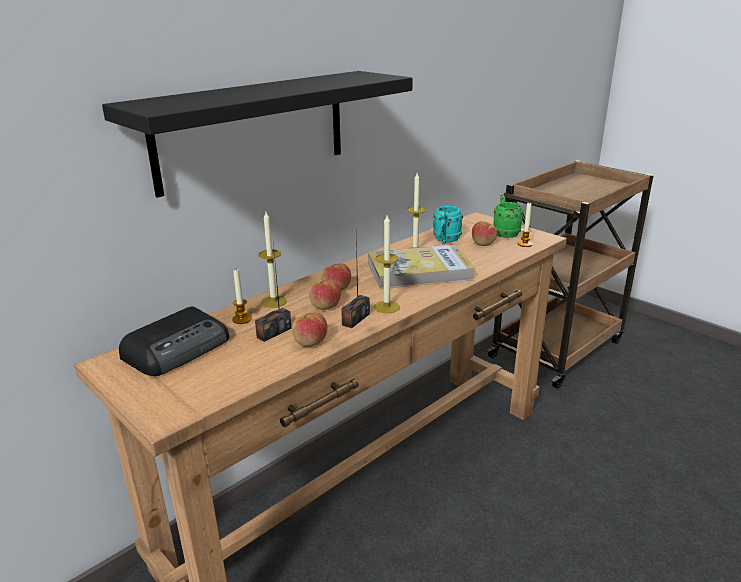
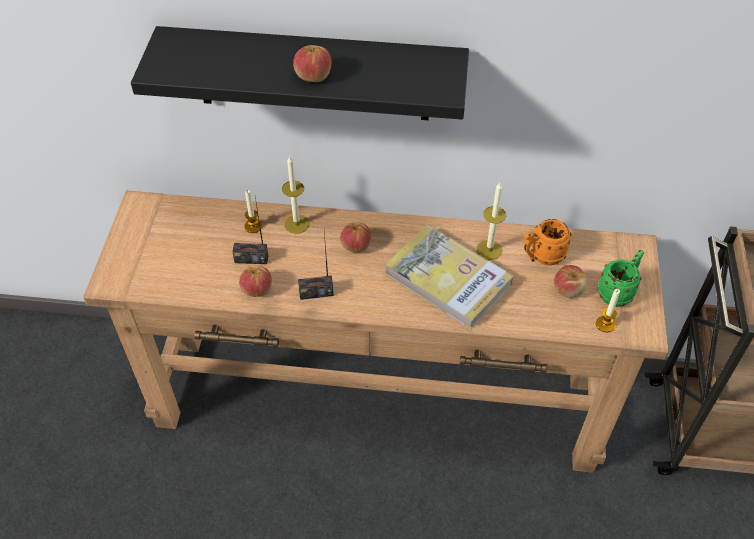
camera: 50 degrees right, 25 degrees up
(179, 348) = (185, 225): radio -> none
(325, 306) = (319, 259): apple -> apple (313, 76)
(386, 307) = (356, 299): candle -> none
(445, 240) = (541, 257): turquoise mug -> orange mug

